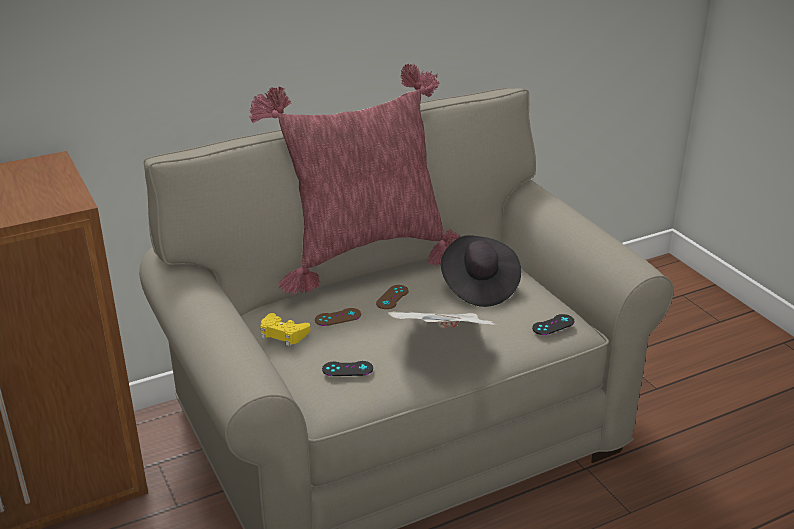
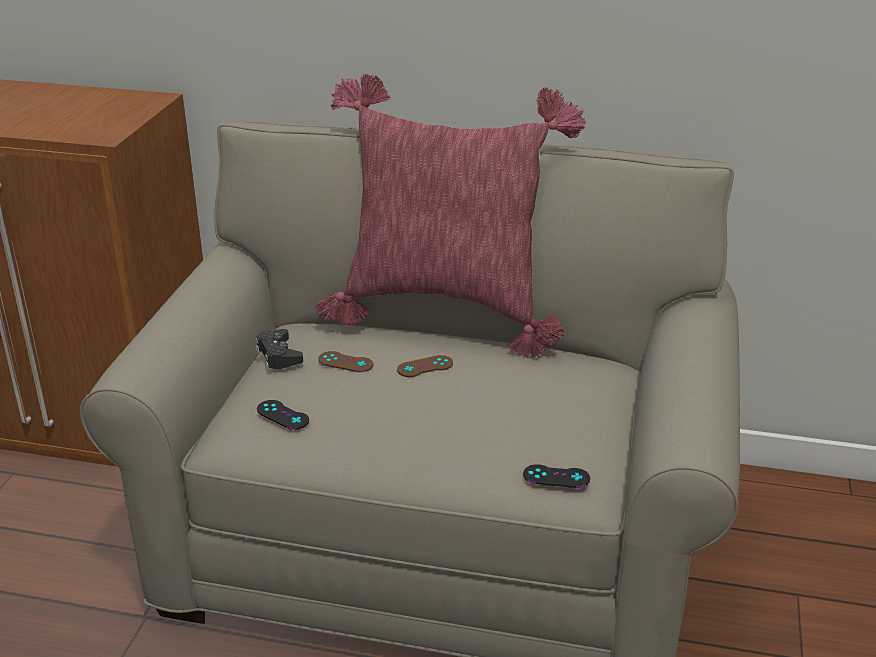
camera: 40 degrees right, 0 degrees up
(283, 334) = (278, 355): yellow game controller -> black game controller
(445, 342) = (408, 435): newspaper -> none
(478, 286) = (530, 396): black hat -> none

